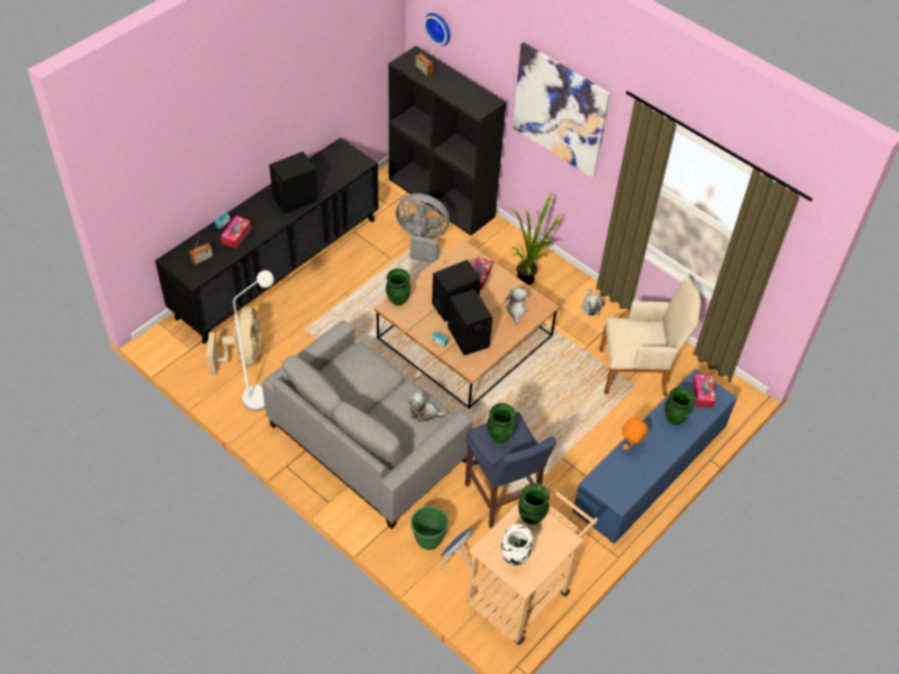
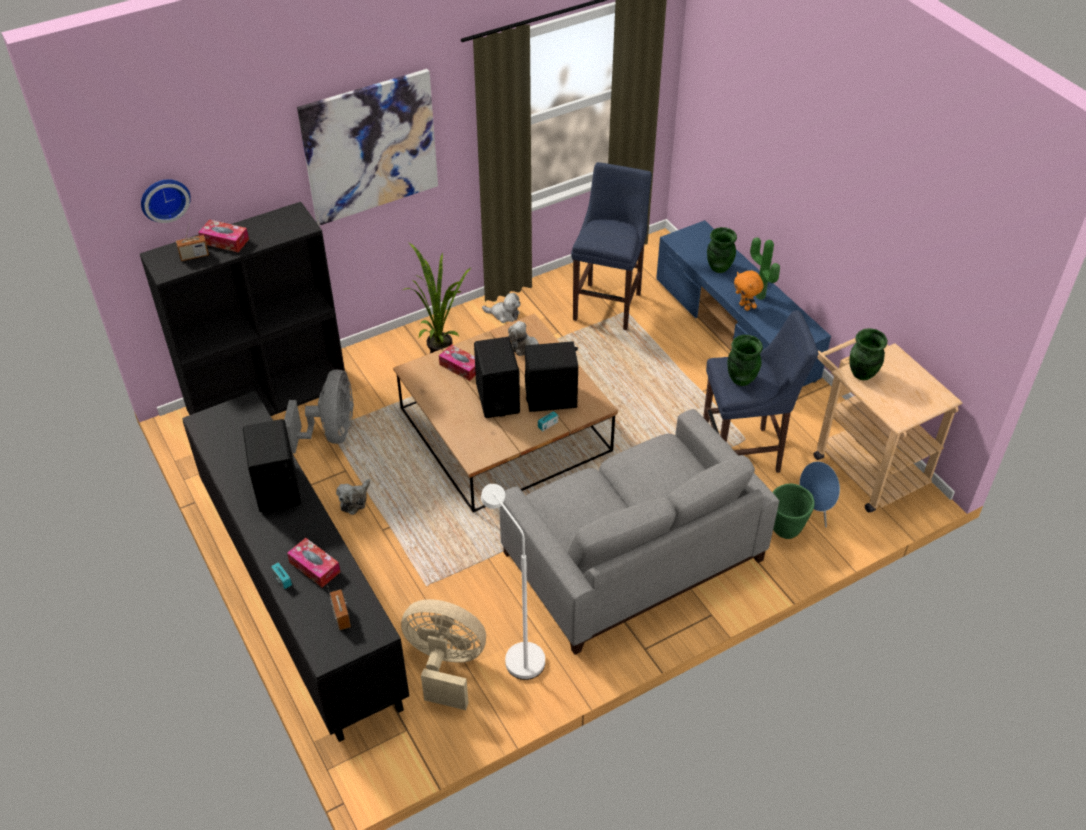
camera: 70 degrees left, 5 degrees down
(398, 299) = (465, 448): green vase -> none
(422, 240) = (331, 433): grey fan -> grey fan turned 150 degrees clockwise
(424, 413) = (660, 456): plush toy -> plush toy (354, 500)
(514, 558) = (913, 398): white vase -> none
(638, 372) = (608, 304): beige armchair -> blue stool
(649, 454) = (758, 297): none -> potted plant
(702, 393) = (693, 240): tissue box -> tissue box (225, 241)

